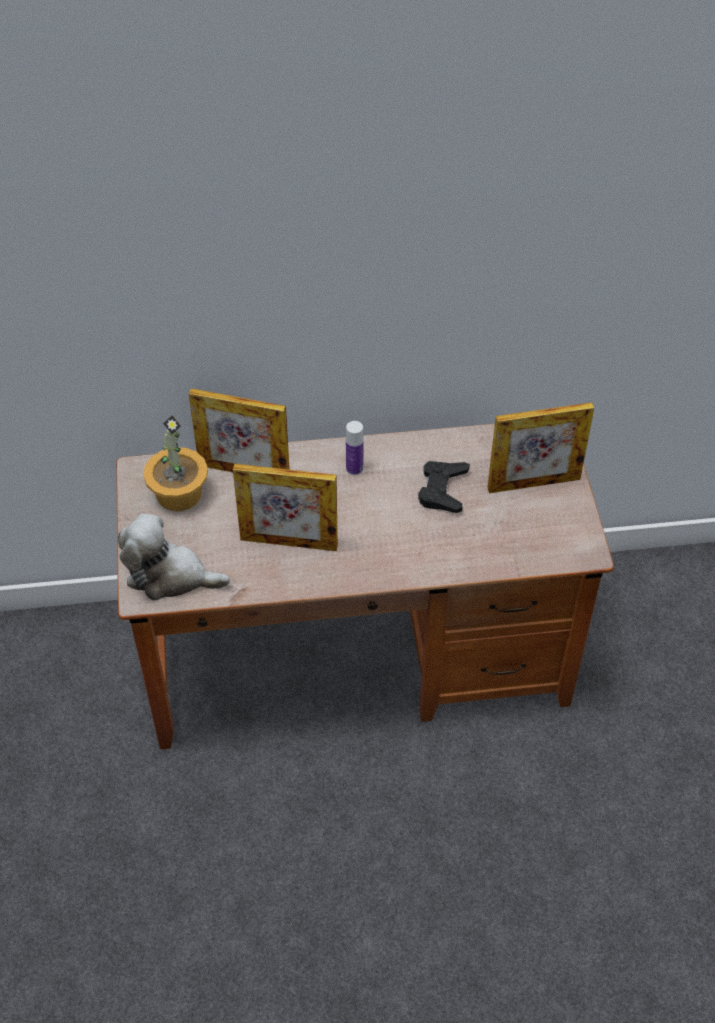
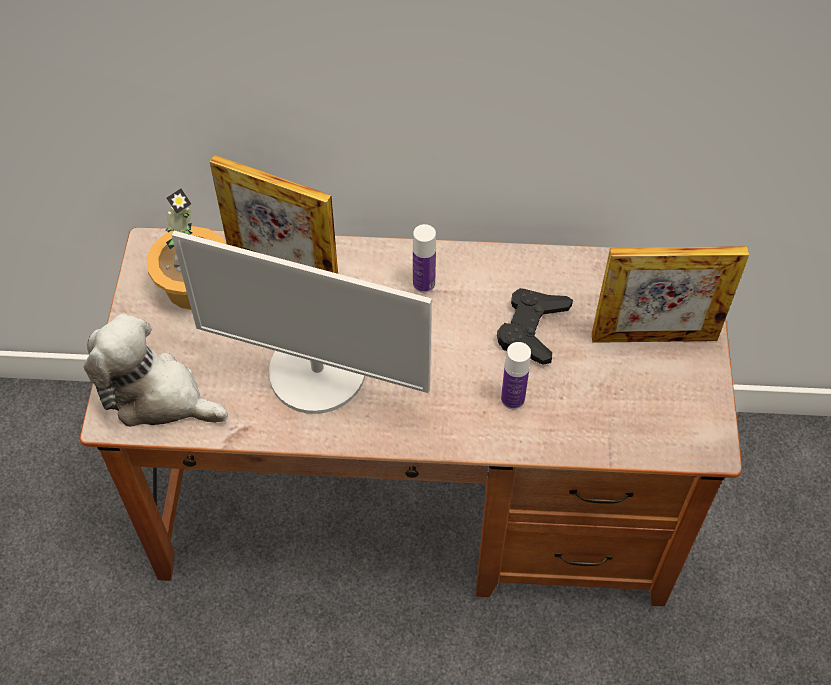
camera: 10 degrees right, 5 degrees up
(289, 542) = (317, 372): picture frame -> monitor
(438, 540) = (512, 399): none -> bottle

